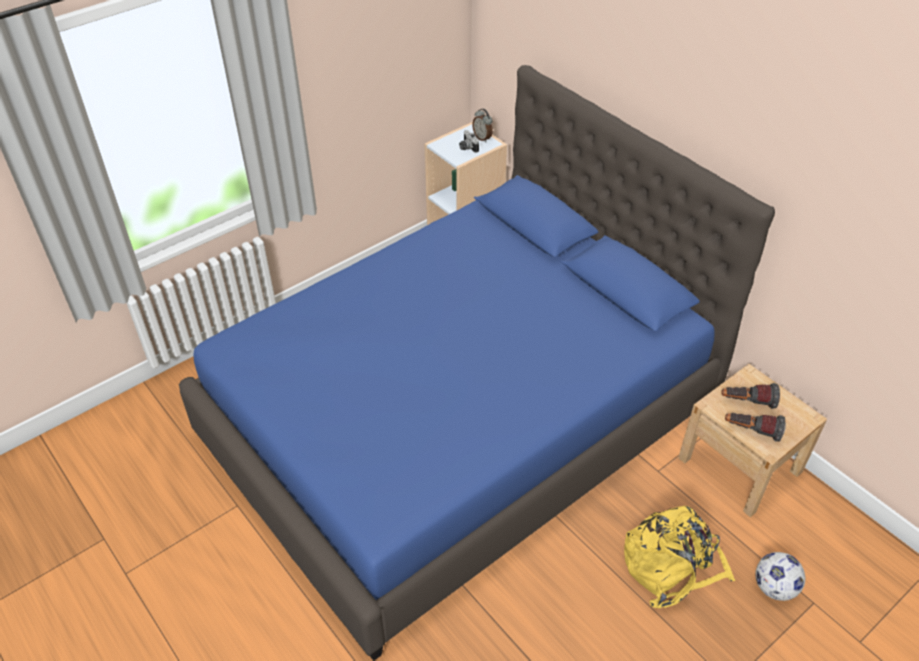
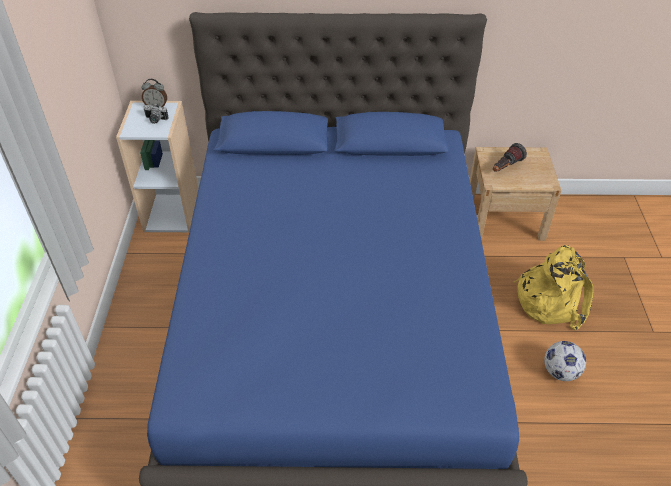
camera: 50 degrees left, 0 degrees up
(751, 431) = (529, 181): flashlight -> none
(774, 587) = (601, 266): football -> football (560, 372)

